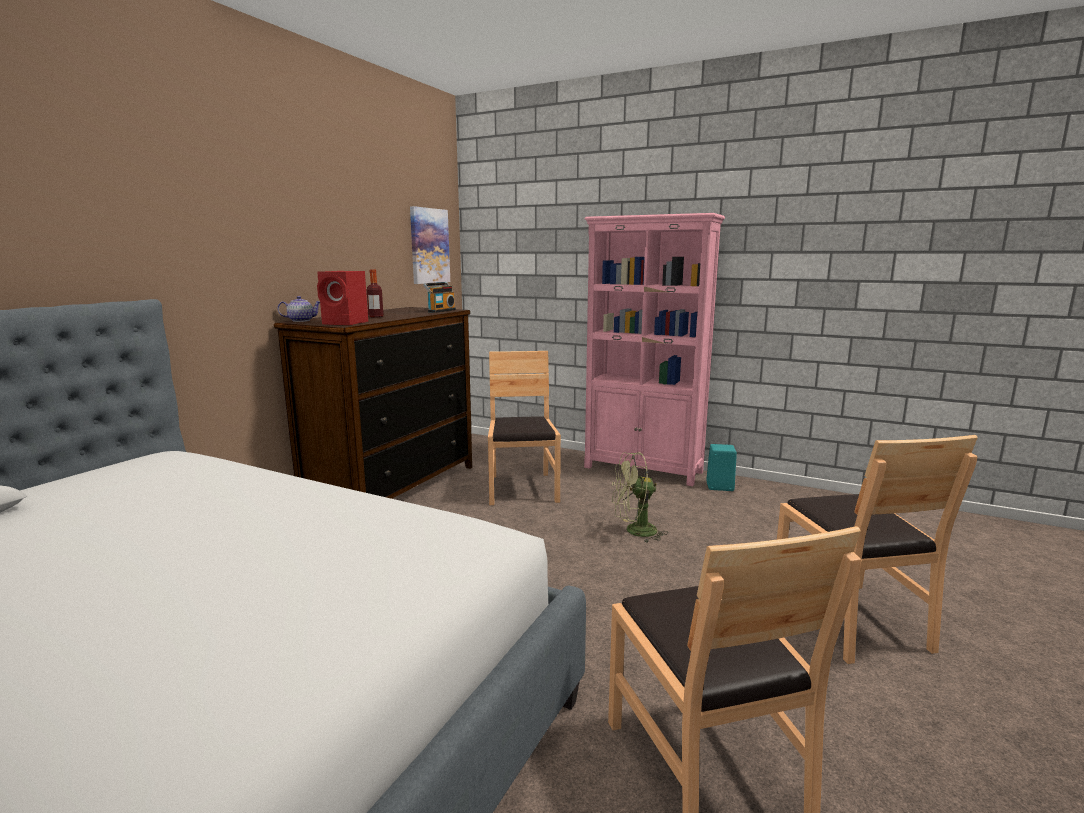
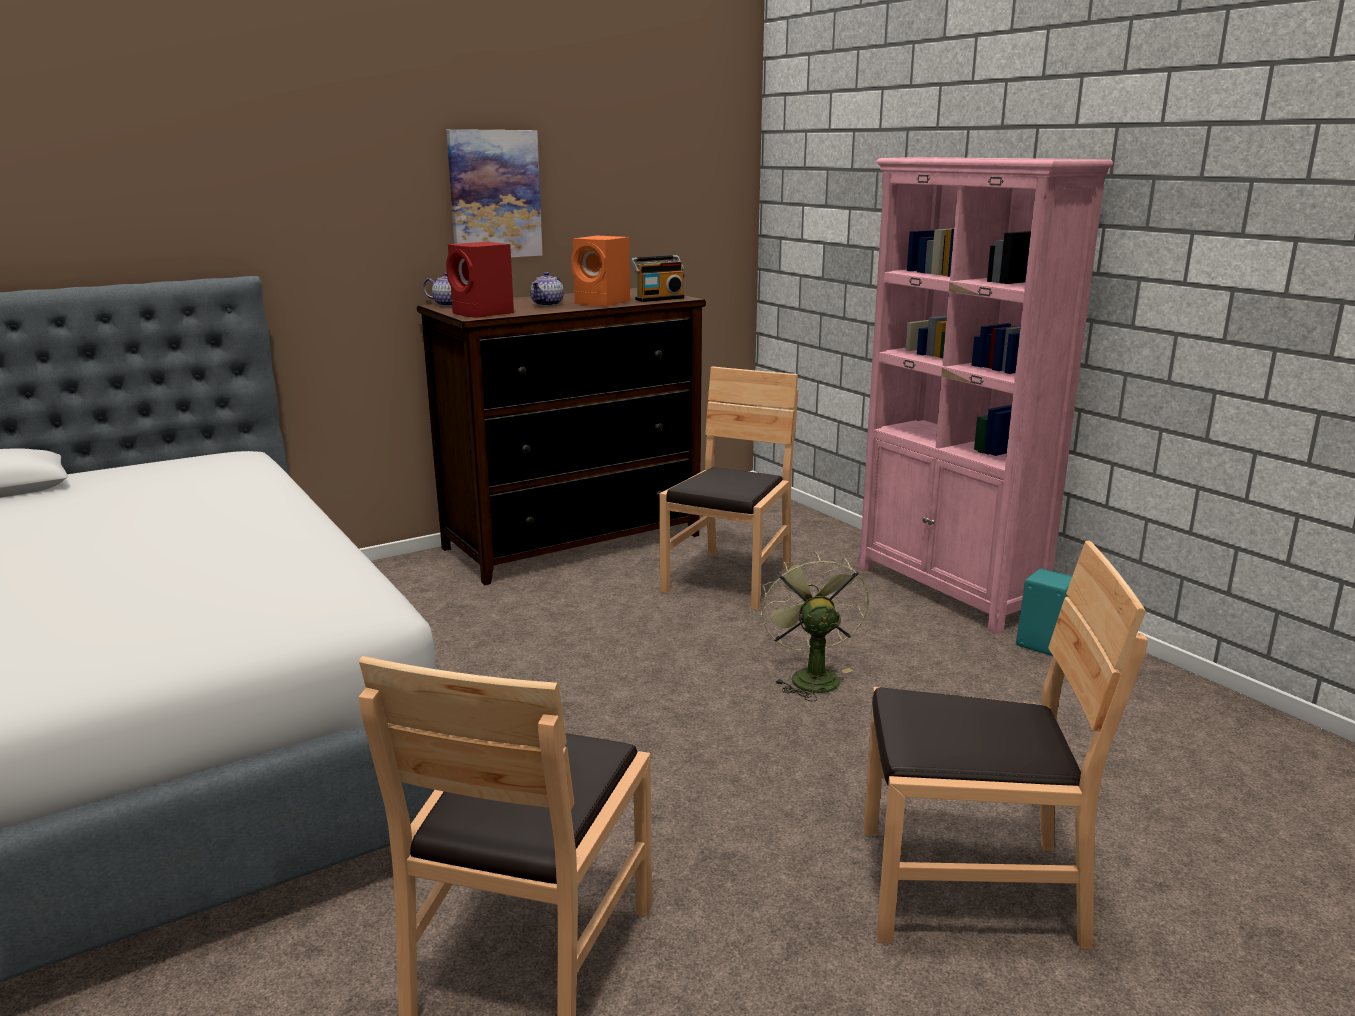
camera: 30 degrees right, 5 degrees up
(376, 316) = (548, 304): bottle -> teapot
(411, 314) = (603, 303): none -> orange speaker
(429, 246) = (693, 194): picture -> picture (494, 194)
(634, 531) = (810, 676): green fan -> green fan turned 60 degrees clockwise
(849, 619) = (968, 887): brown chair -> brown chair turned 105 degrees counterclockwise

